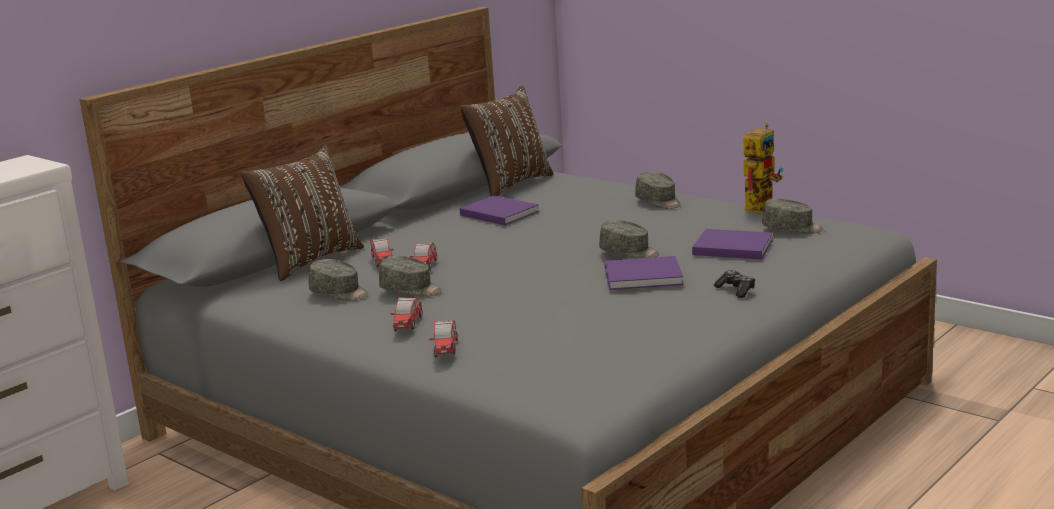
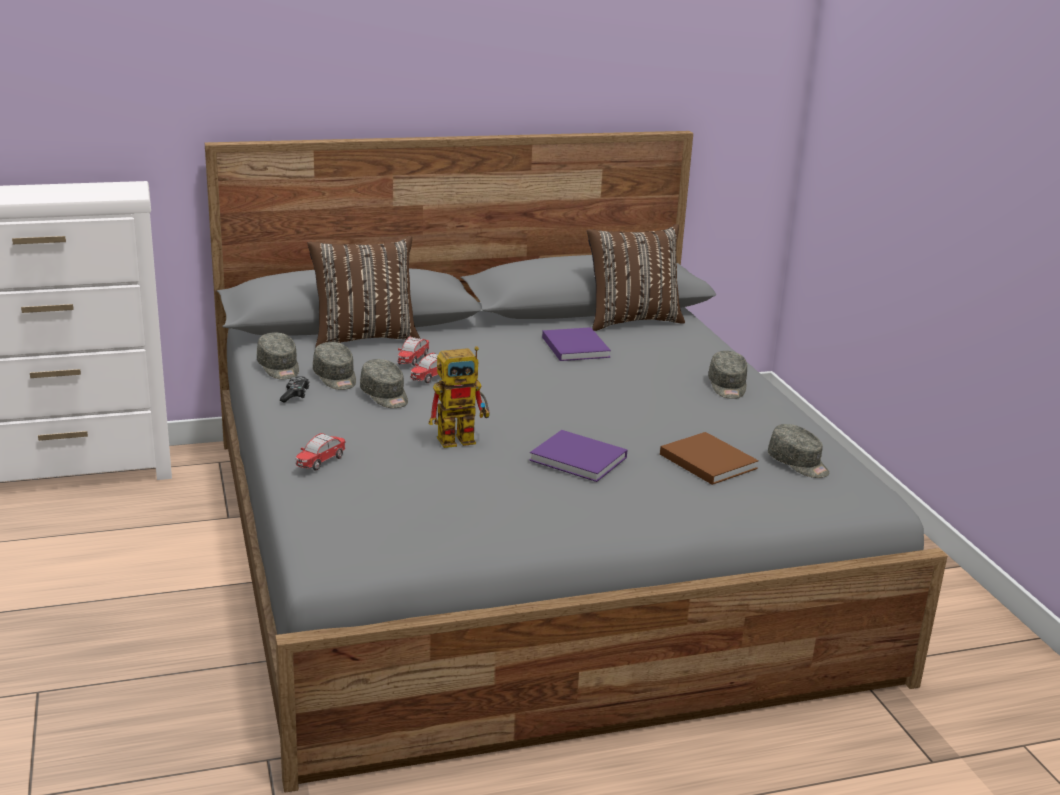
camera: 30 degrees right, 5 degrees up
(408, 324) = (334, 427): toy car -> none
(629, 253) = (610, 430): grey cap -> grey cap (279, 368)
(730, 247) = (706, 460): purple book -> brown book
(736, 290) = (633, 507): game controller -> game controller (295, 395)
(760, 205) = (815, 426): toy robot -> toy robot (463, 438)

